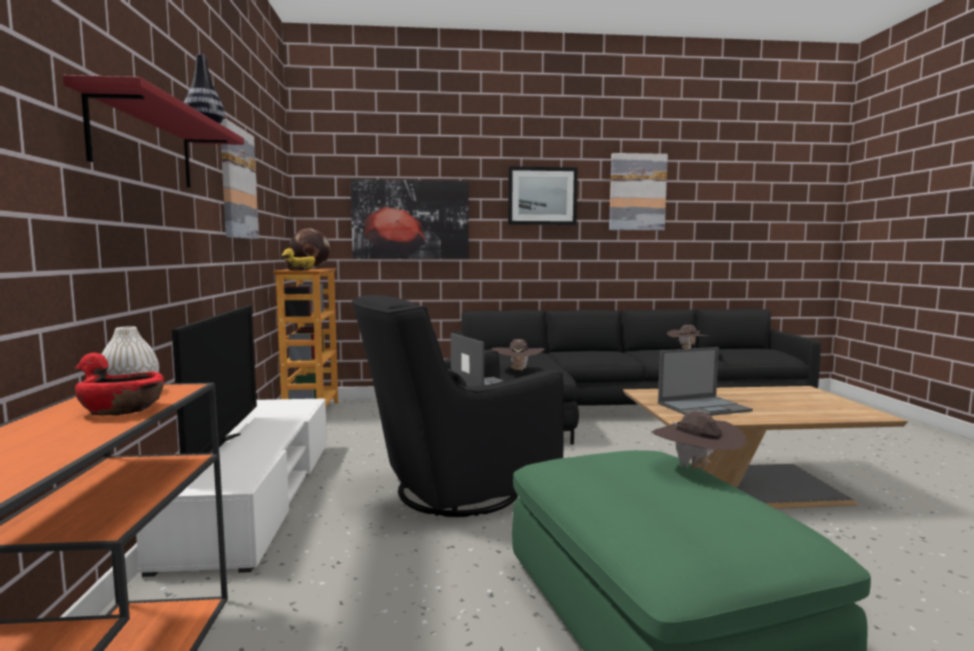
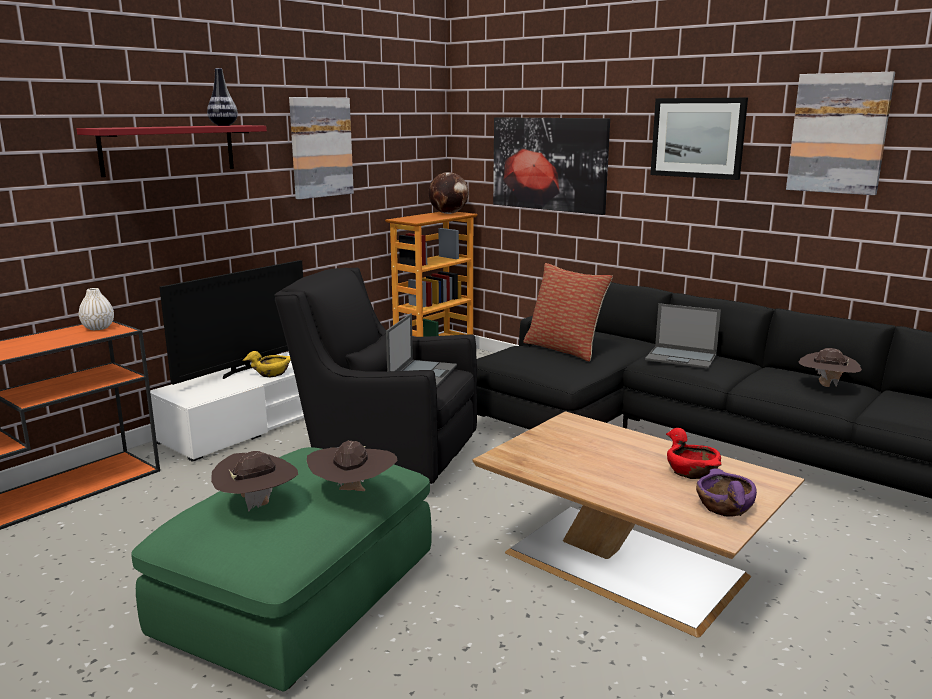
camera: 45 degrees right, 10 degrees up
(122, 409) = (64, 339): red bowl -> red bowl (692, 472)
(299, 269) = (416, 218): yellow bowl -> yellow bowl (272, 373)
(508, 361) = (564, 349): none -> pillow
(518, 370) = (538, 361): brown hat -> brown hat (257, 505)
(704, 407) = (567, 454): laptop -> laptop (682, 358)
(837, 405) = (724, 507): none -> purple bowl

